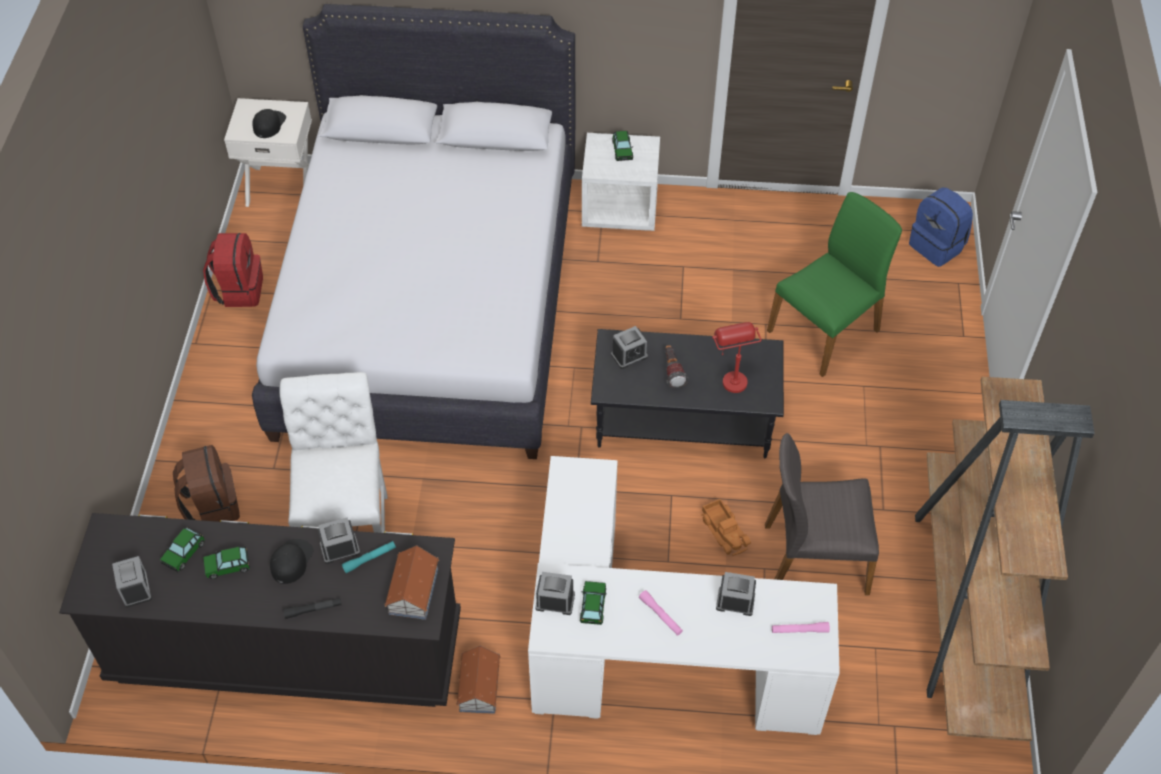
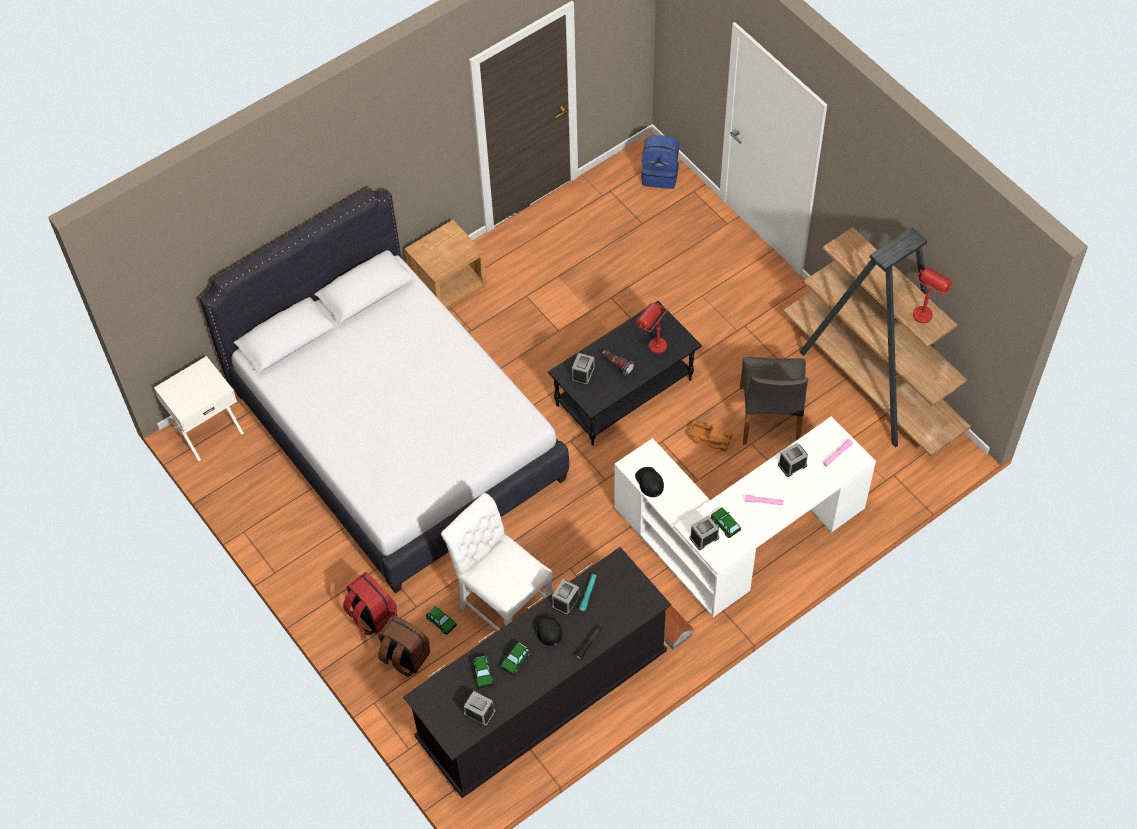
camera: 40 degrees left, 5 degrees up
(239, 290) = (262, 518): red backpack -> red backpack (371, 615)
(269, 124) = (198, 389): black cap -> black cap (649, 482)
(413, 591) = (630, 591): toy house -> none
(620, 209) = (448, 285): white nightstand -> brown nightstand
(622, 150) = (440, 245): toy car -> toy car (441, 622)
(814, 557) = (770, 416): grey chair -> grey chair turned 45 degrees counterclockwise
(825, 331) = (649, 276): green chair -> none
(1041, 531) = (925, 310): none -> red table lamp

